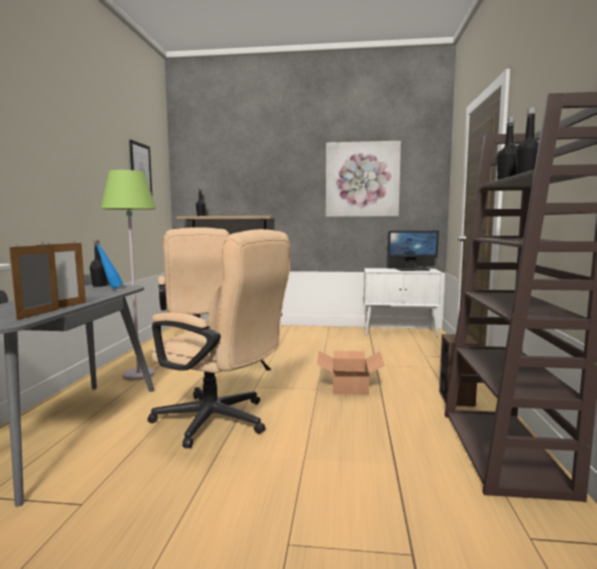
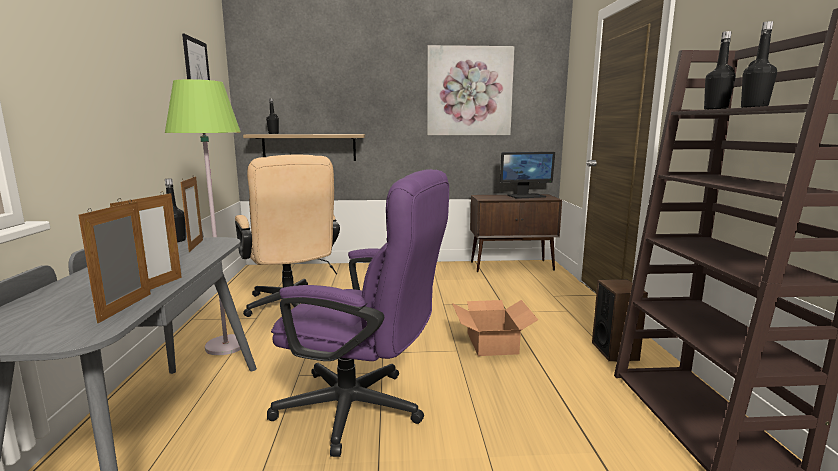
camera: 10 degrees left, 5 degrees up
(110, 288) = (196, 245): blue bottle -> picture frame
(221, 422) = (363, 410): beige office chair -> purple office chair
(400, 332) = (512, 266): white cabinet -> brown cabinet

